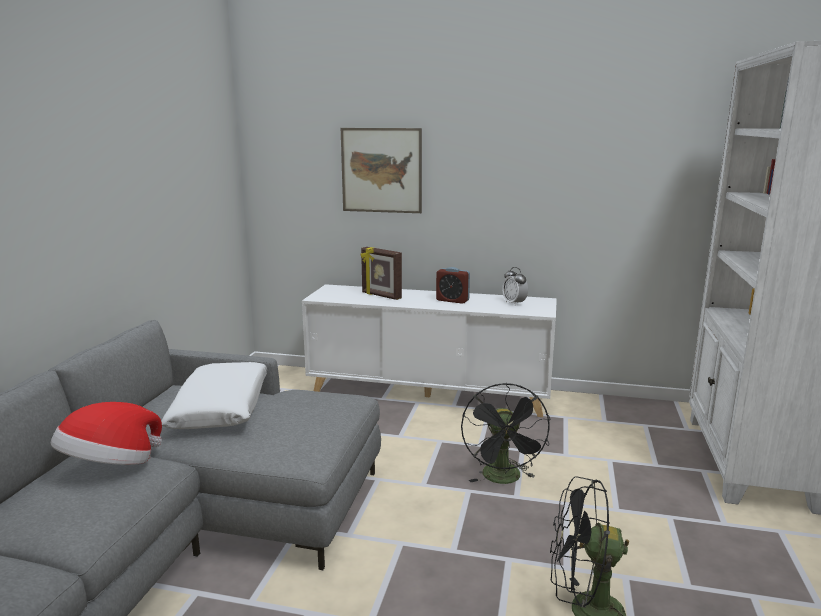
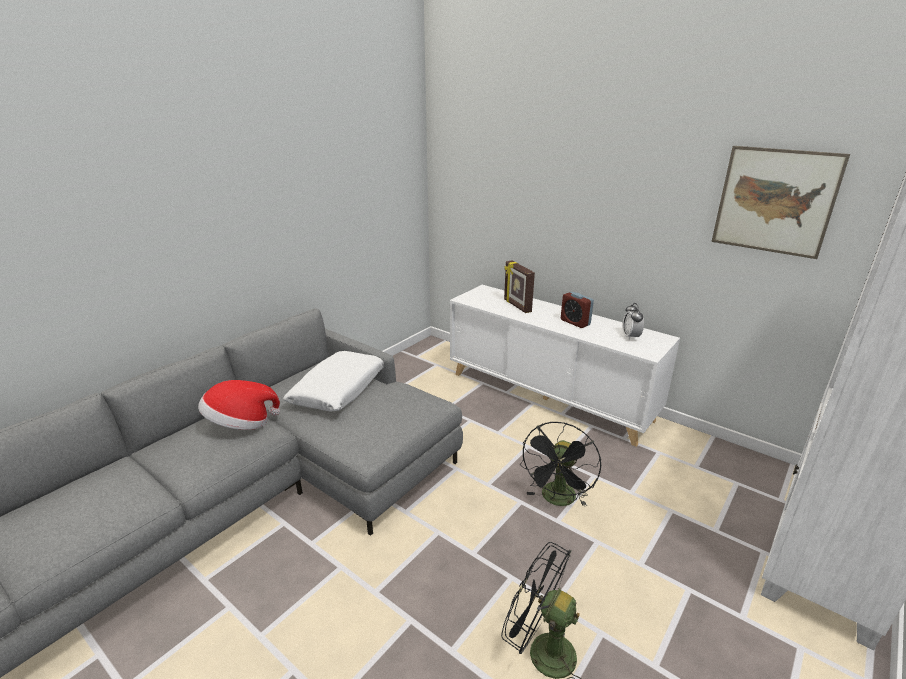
camera: 25 degrees right, 10 degrees up
(381, 170) = (534, 192): picture -> picture (775, 201)

